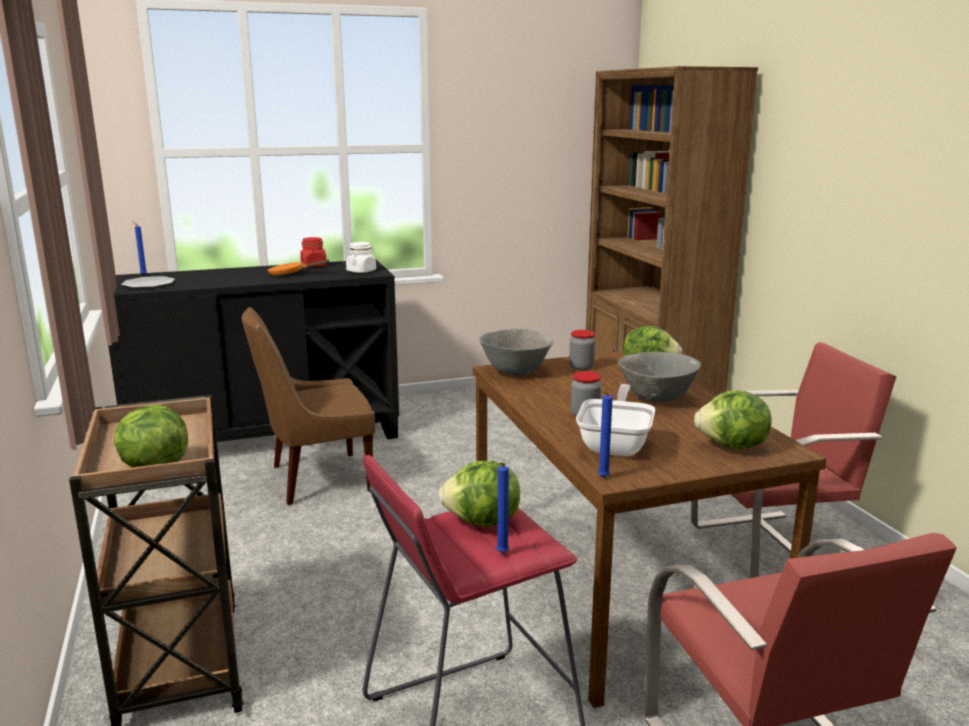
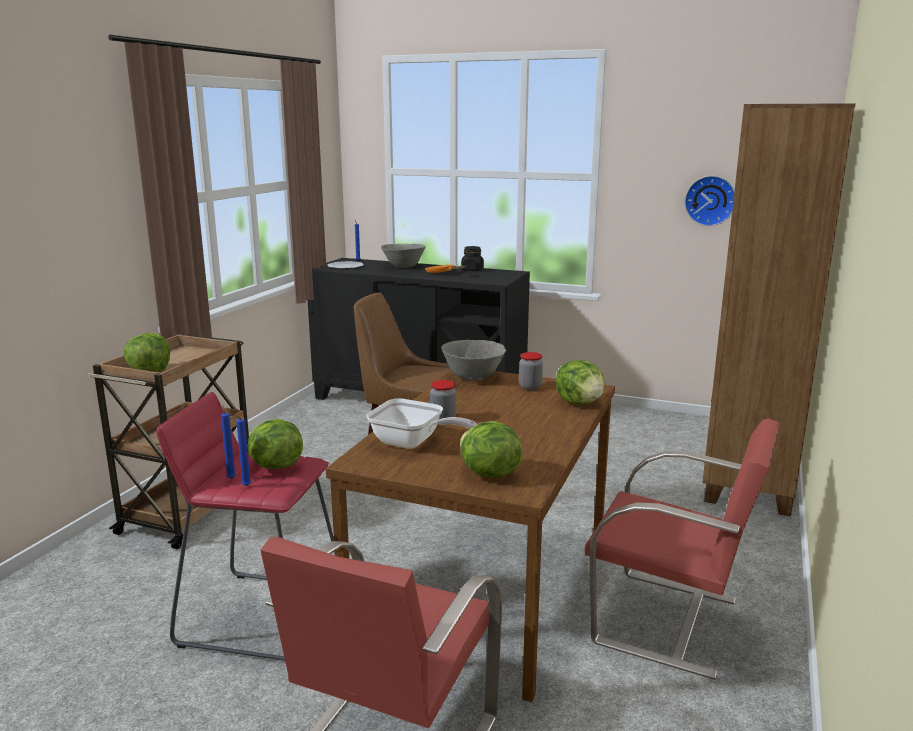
camera: 40 degrees right, 0 degrees up
(314, 266) = (472, 270): red jar -> black jar
(361, 271) = (492, 279): white jar -> none
(538, 166) = (710, 200): none -> wall clock
(601, 477) = (350, 458): blue candle -> blue candle (231, 478)
(616, 444) = (413, 443): frying pan -> frying pan turned 60 degrees clockwise
(657, 399) = (525, 424): grey bowl -> grey bowl (403, 267)

